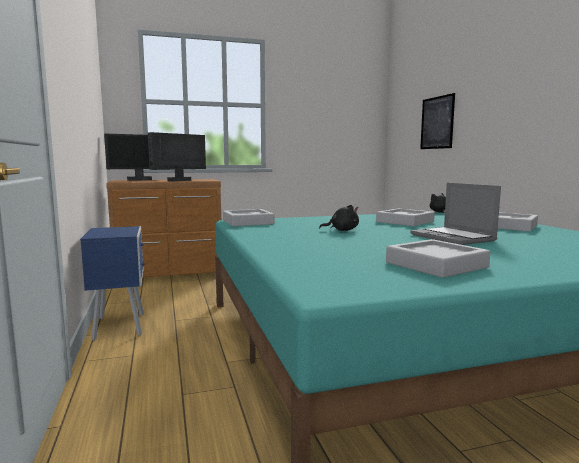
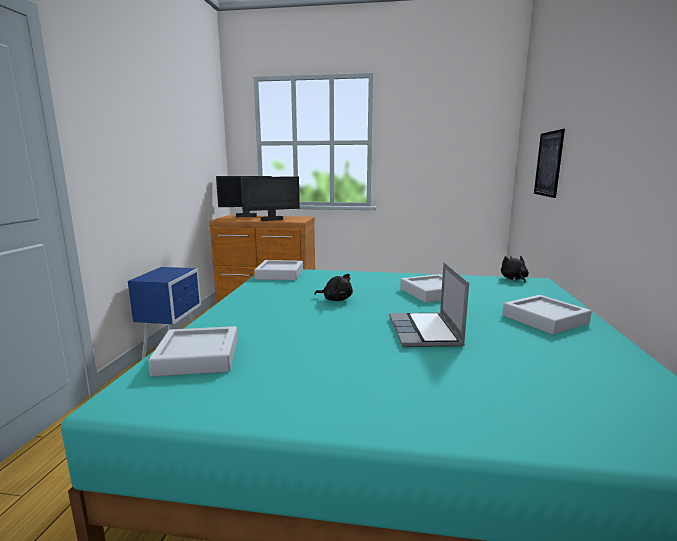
camera: 25 degrees right, 5 degrees up
(436, 265) = (303, 378): grey tray -> grey tray (198, 357)

